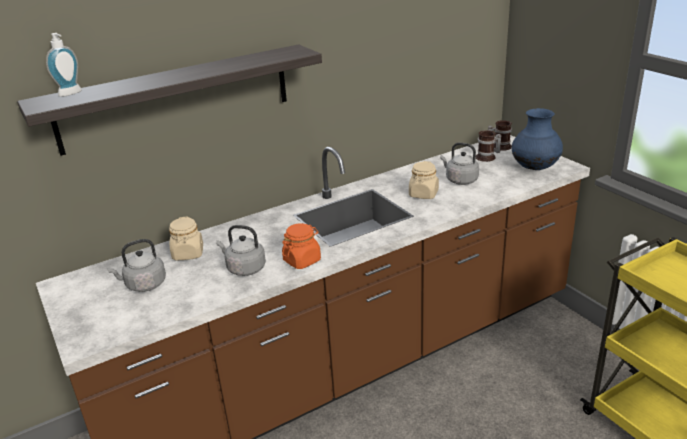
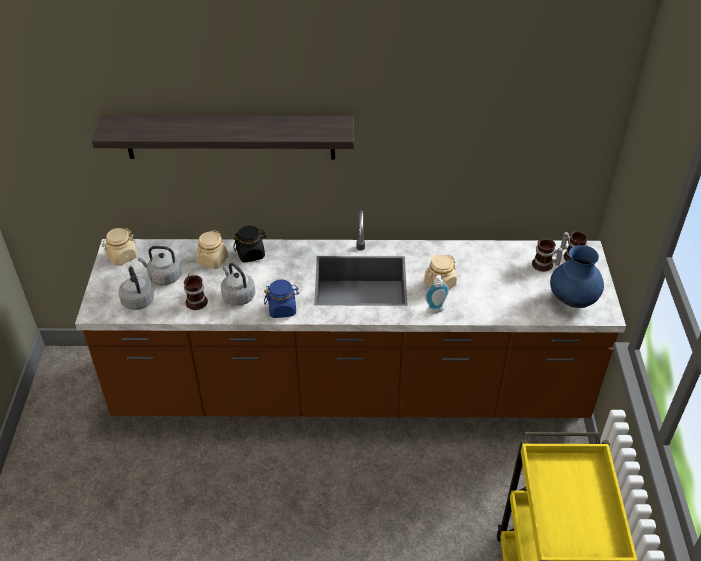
camera: 30 degrees right, 15 degrees up
(71, 94) = (138, 122): soap dispenser -> soap dispenser (436, 311)
(76, 287) = (122, 257): none -> beige jar
(202, 288) = (197, 300): none -> mug
(225, 235) = (251, 254): none -> black jar
(302, 260) = (282, 309): orange jar -> blue jar
(460, 180) = (488, 282): grey kettle -> grey kettle (137, 300)

